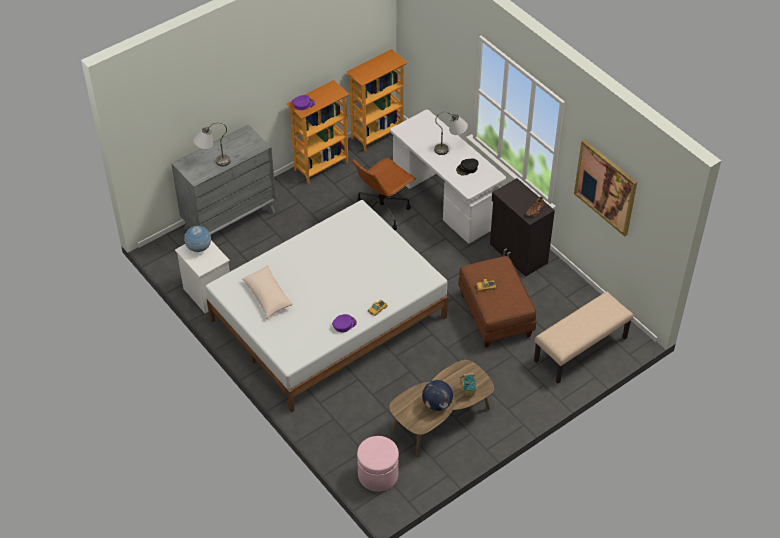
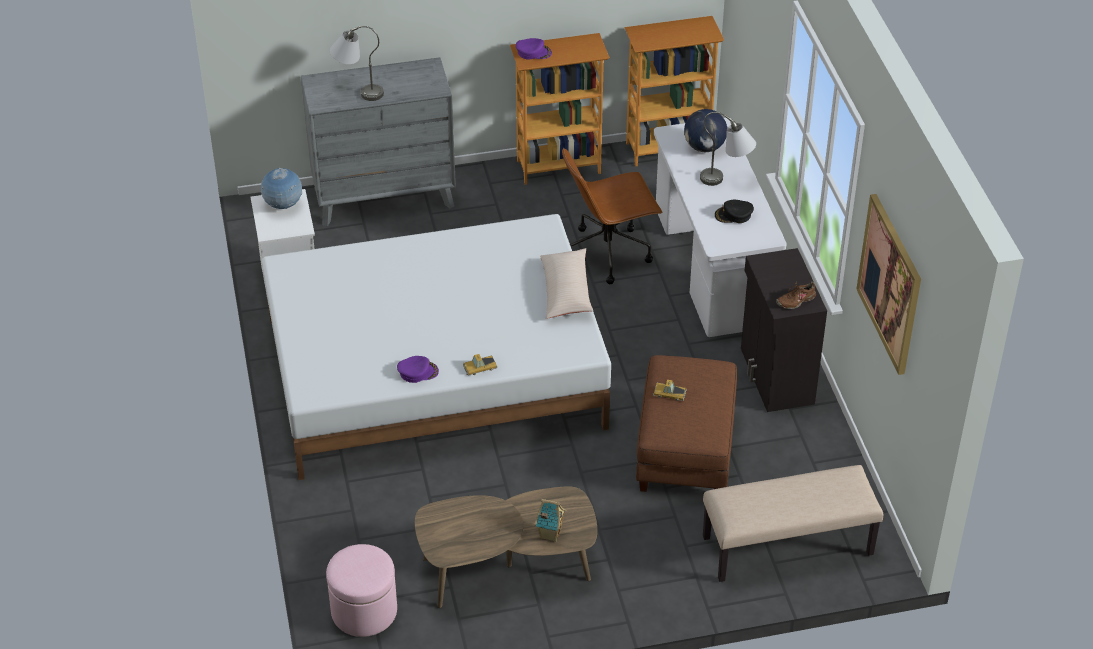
camera: 25 degrees right, 5 degrees down
(267, 296) = (336, 298): beige pillow -> beige pillow (566, 291)
(437, 404) = (489, 533): globe -> globe (704, 147)

